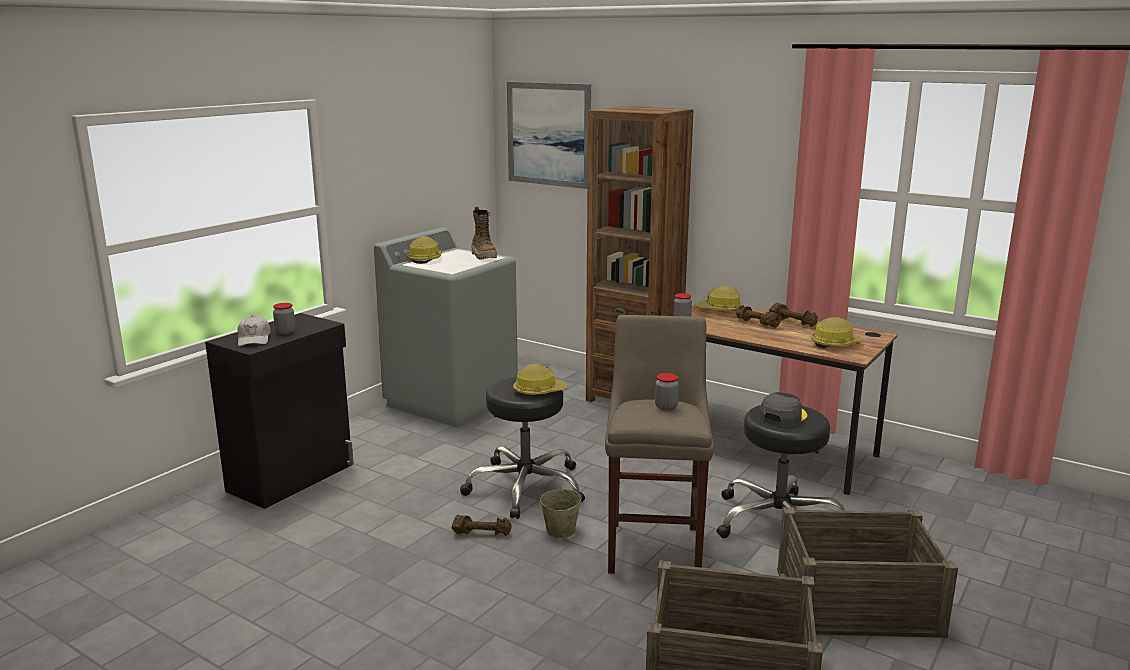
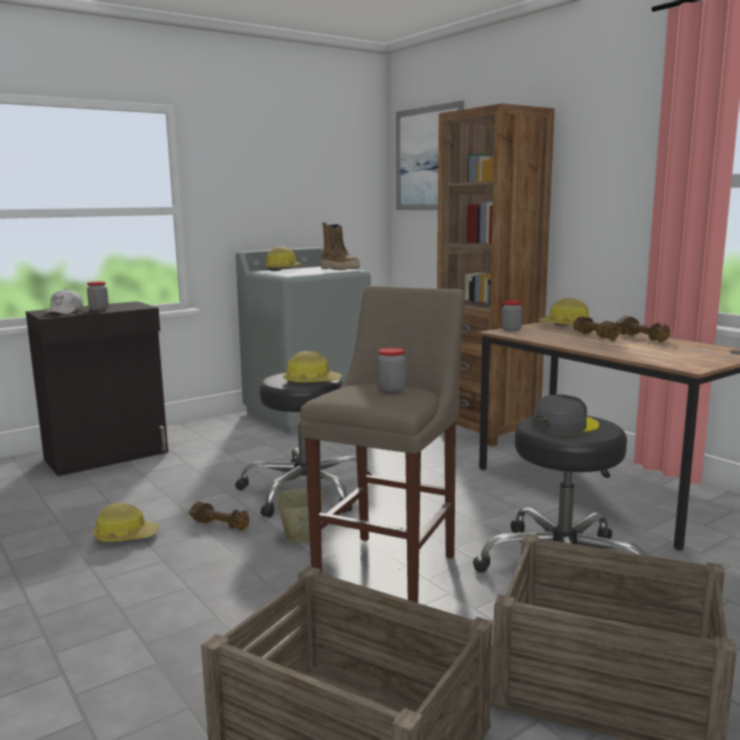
camera: 20 degrees right, 5 degrees down
(484, 256) = (340, 269): boot -> boot turned 45 degrees counterclockwise
(835, 344) = (676, 356): hard hat -> hard hat (125, 536)

